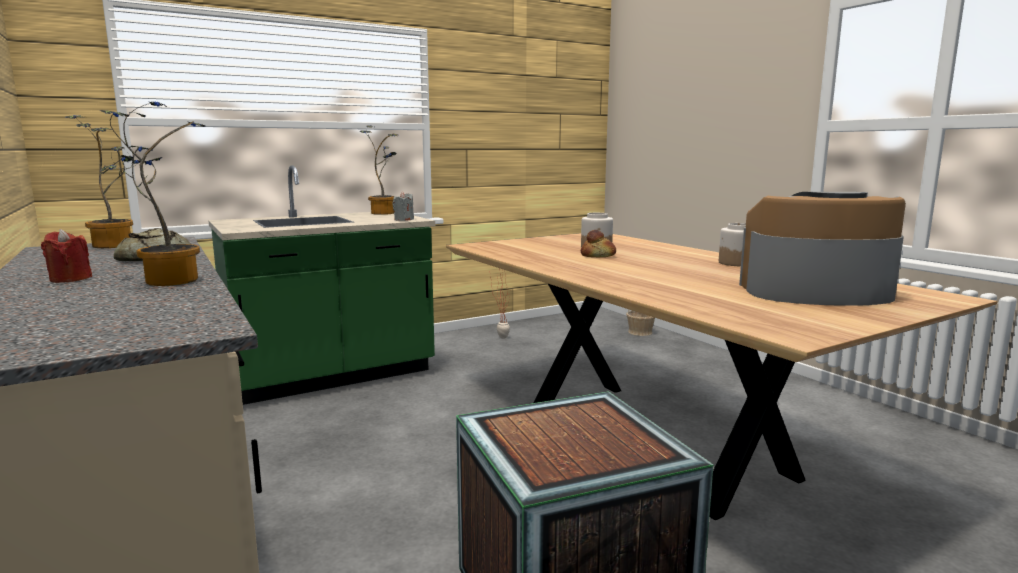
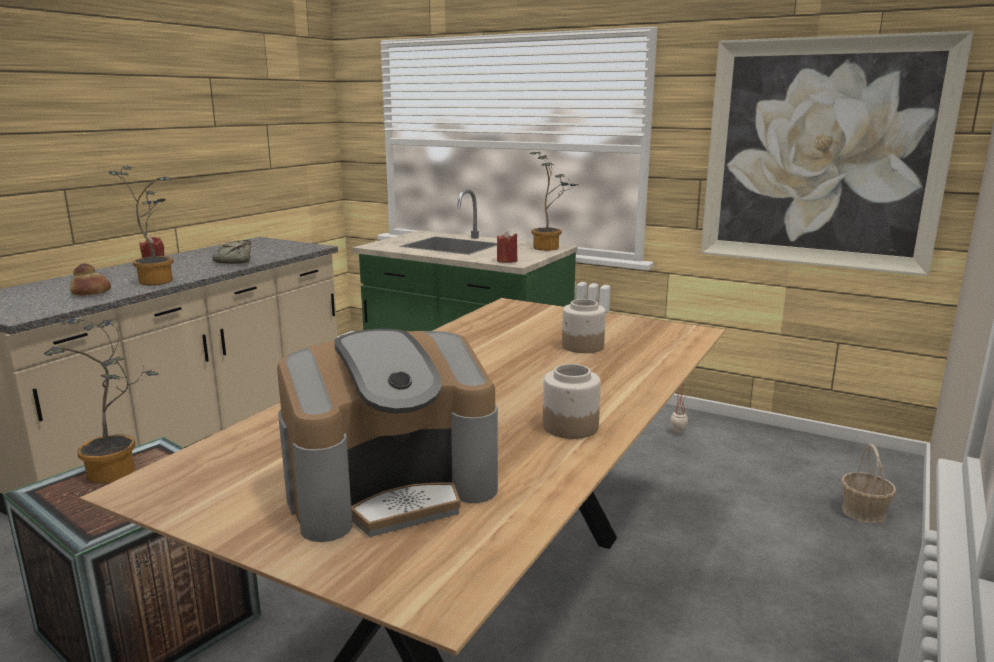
camera: 60 degrees right, 5 degrees up
(118, 245) = (281, 245): potted plant -> potted plant (118, 473)
(404, 220) = (507, 261): grey candle -> red candle
(537, 128) = (822, 154): none -> picture
(598, 256) = (518, 356): bread -> bread (91, 293)
(814, 292) = (391, 488): coffee machine -> coffee machine turned 90 degrees clockwise

